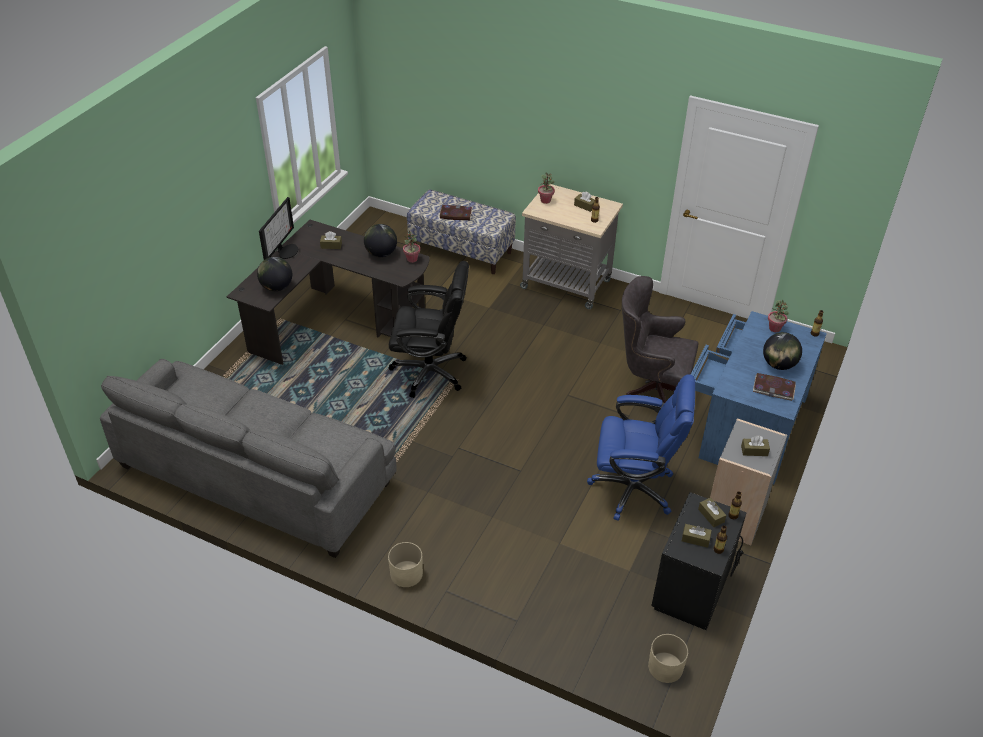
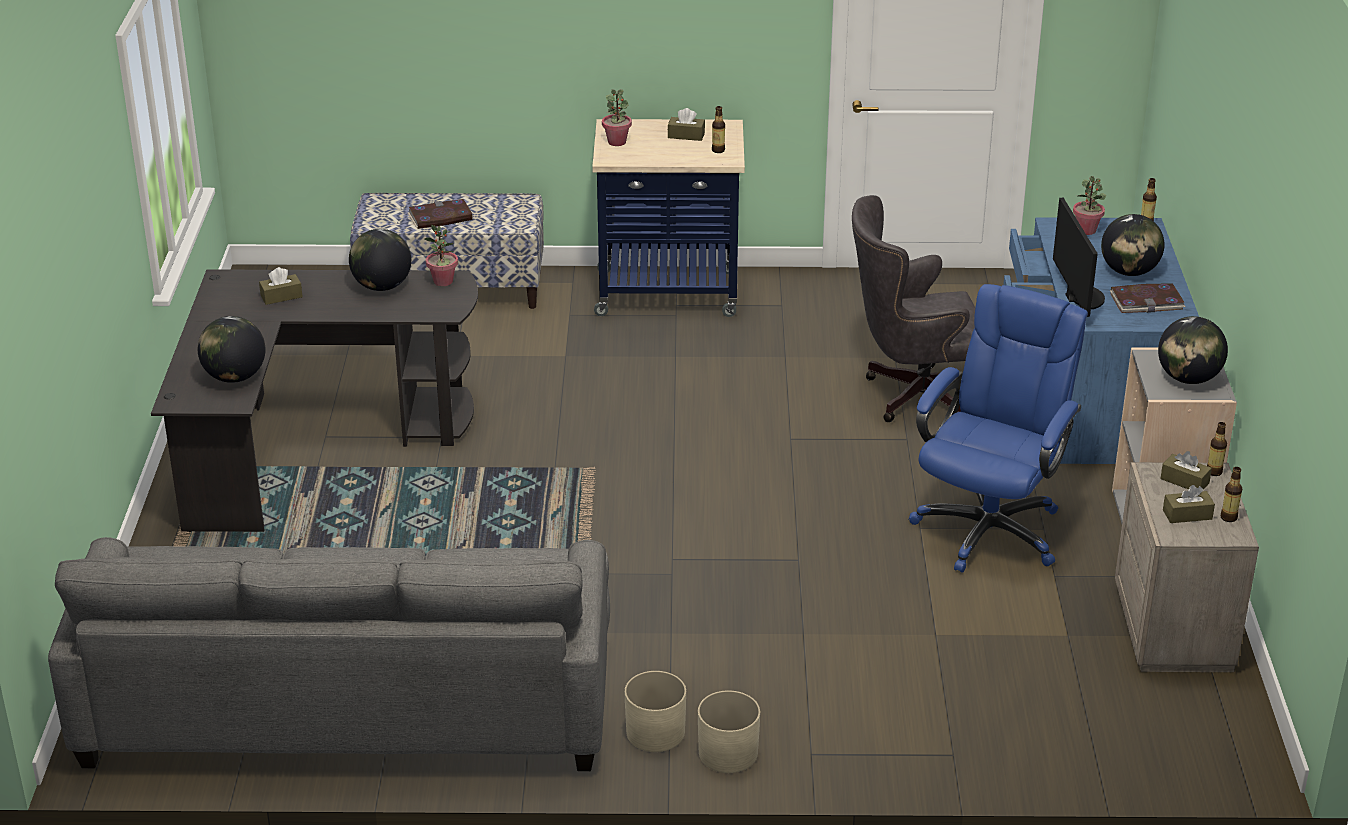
camera: 25 degrees left, 10 degrees down
(286, 251) = (204, 323): monitor -> monitor (1081, 297)
(429, 372) = (537, 470): black office chair -> none
(566, 285) = (668, 293): grey cart -> blue cart
(633, 488) = (988, 530): blue office chair -> blue office chair turned 45 degrees counterclockwise
(665, 667) = (1214, 737): beige planter -> beige planter (655, 733)
(692, 589) = (1175, 629): black nightstand -> beige nightstand
(754, 451) = (1188, 378): brown tissue box -> globe

